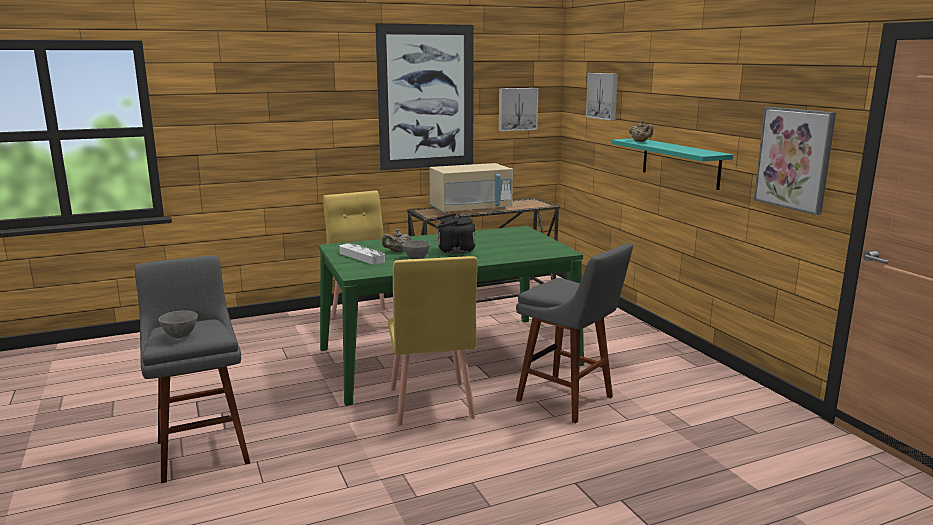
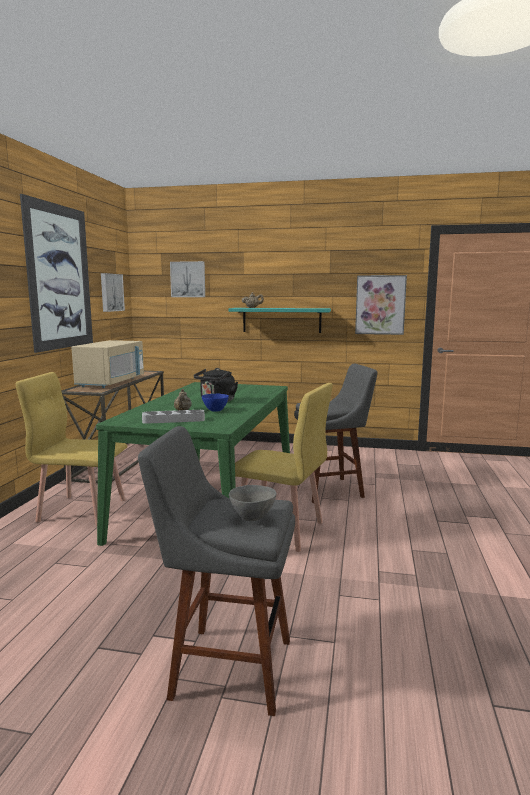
camera: 55 degrees left, 5 degrees down
(416, 258) = (215, 410): grey bowl -> blue bowl

